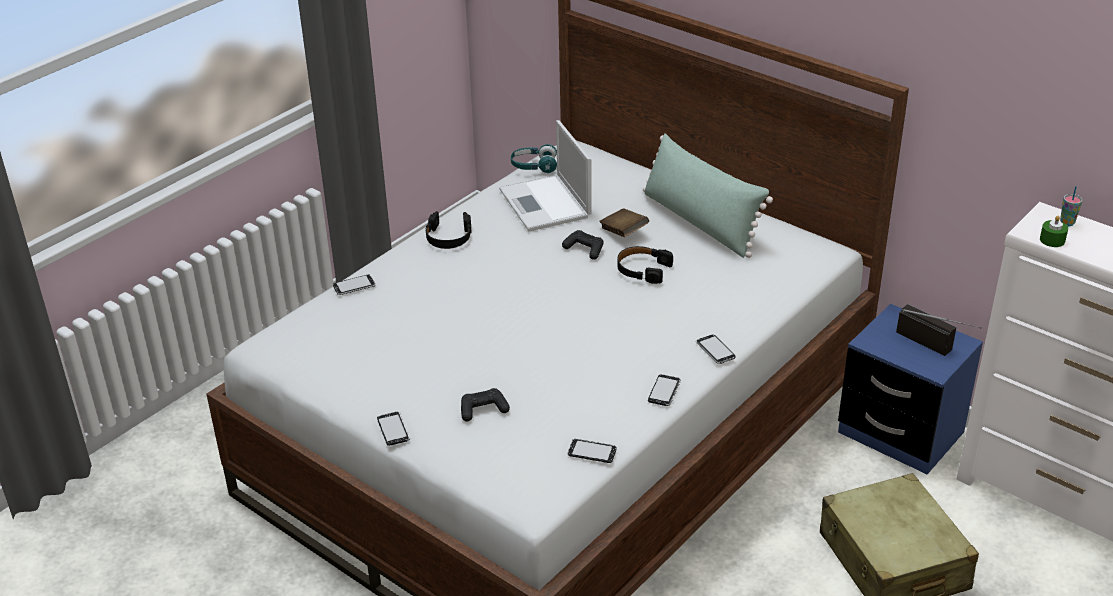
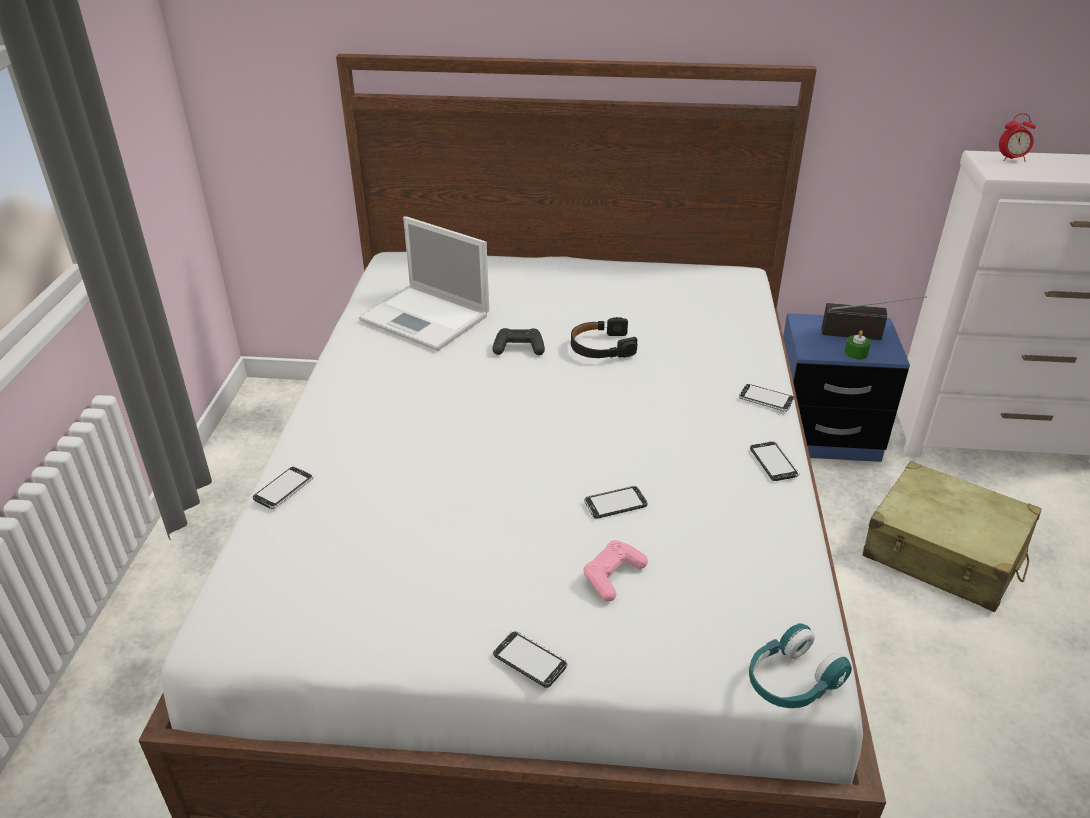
camera: 35 degrees left, 0 degrees up
(448, 237) = (350, 388): black headphones -> none
(483, 410) = (613, 576): black game controller -> pink game controller
(534, 166) = (373, 286): turquoise headphones -> turquoise headphones (791, 681)
(592, 452) = (790, 568): phone -> phone (615, 503)
(623, 232) = (539, 319): brown book -> none
(700, 222) = (601, 286): green pillow -> none
(1052, 240) = (1025, 174): green candle -> green candle (856, 353)
(1067, 223) = (1011, 159): cup -> alarm clock

